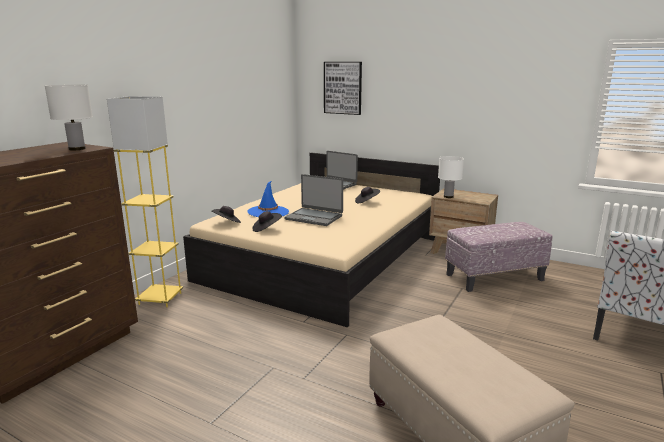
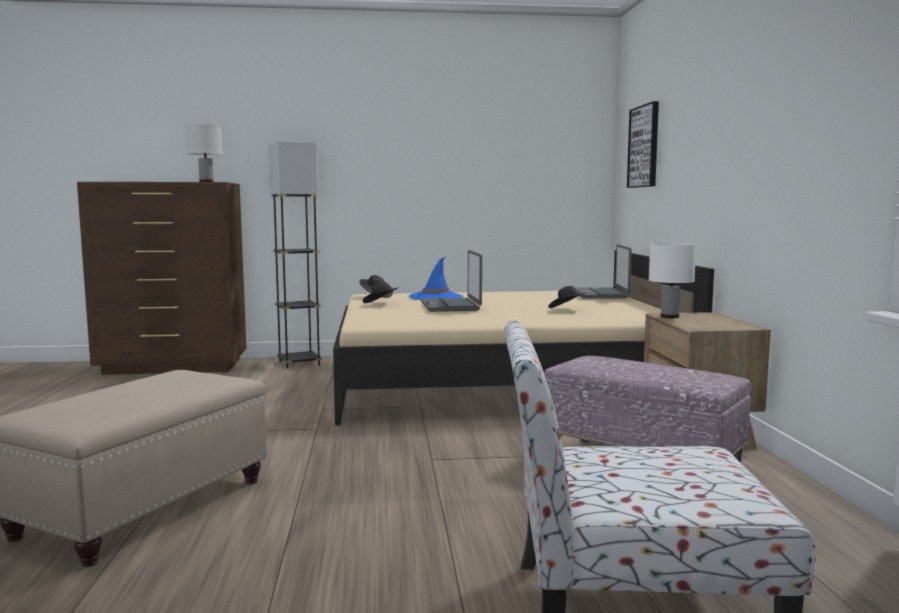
camera: 55 degrees right, 10 degrees down
(160, 299) = (299, 363): yellow floor lamp -> black floor lamp

